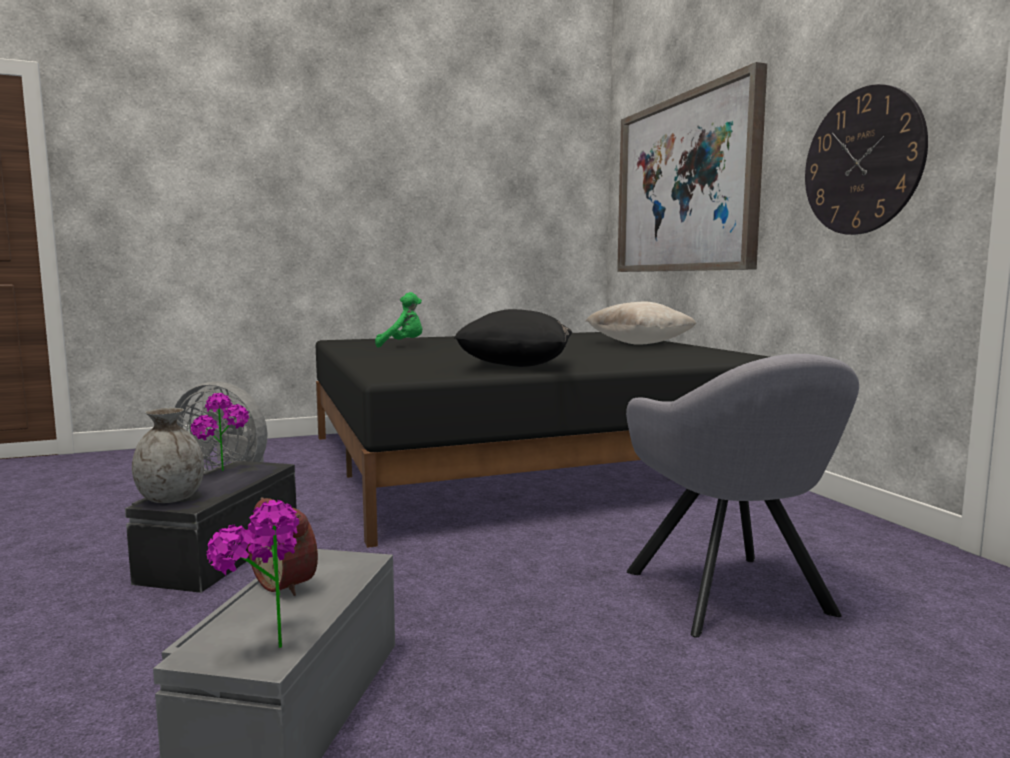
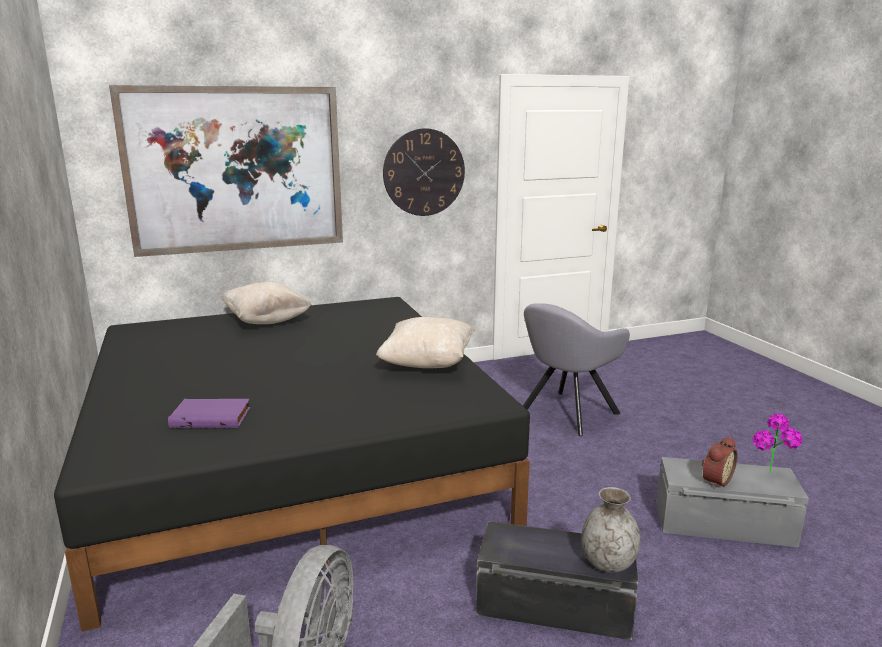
camera: 90 degrees left, 10 degrees up
(224, 473) = (525, 554): potted plant -> none
(402, 345) = (212, 417): green plush toy -> purple book
(516, 366) = (427, 364): black pillow -> beige pillow
(732, 597) = (565, 414): grey armchair -> grey armchair turned 150 degrees clockwise

